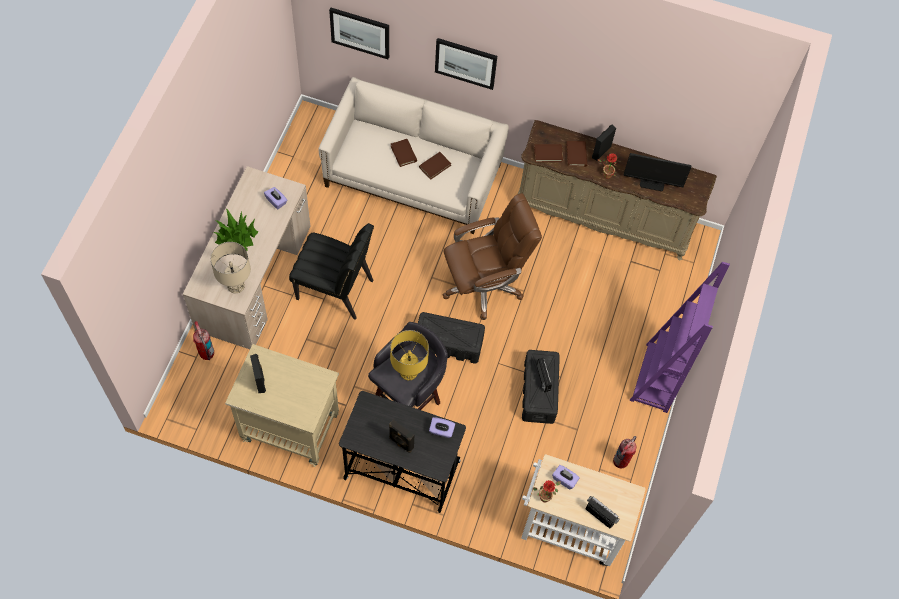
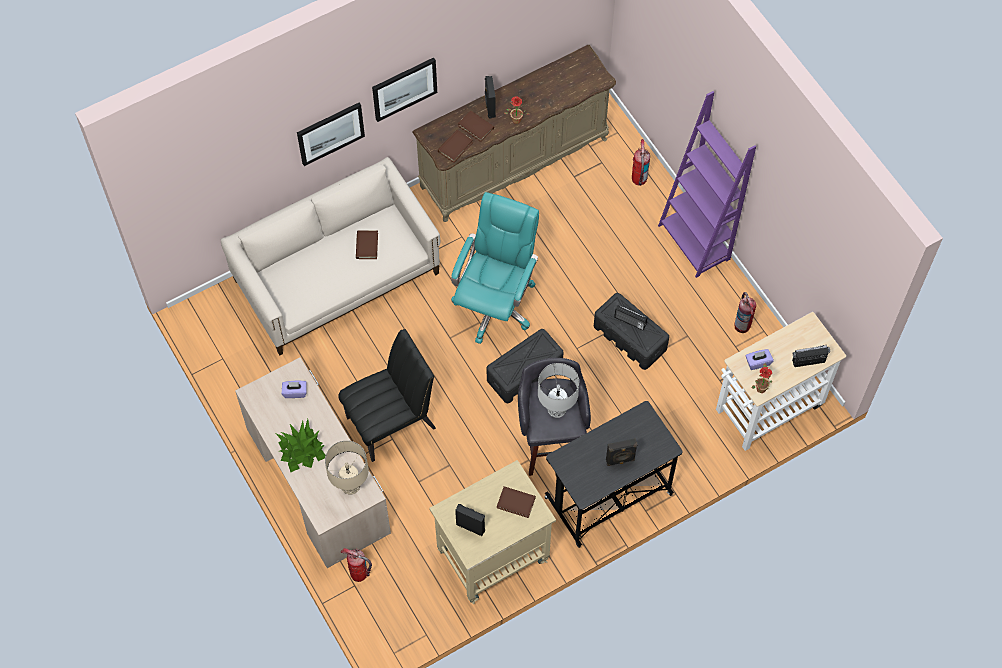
camera: 45 degrees left, 0 degrees up
(360, 32) = (217, 189): picture -> picture (404, 88)
(403, 153) = (331, 260): brown book -> brown book (516, 502)
(408, 372) = (556, 409): yellow table lamp -> white table lamp
(441, 431) = (635, 422): purple tissue box -> none
(484, 286) = (495, 304): brown office chair -> turquoise office chair
(652, 182) = (553, 94): monitor -> none
(670, 304) = (638, 179): none -> fire extinguisher

